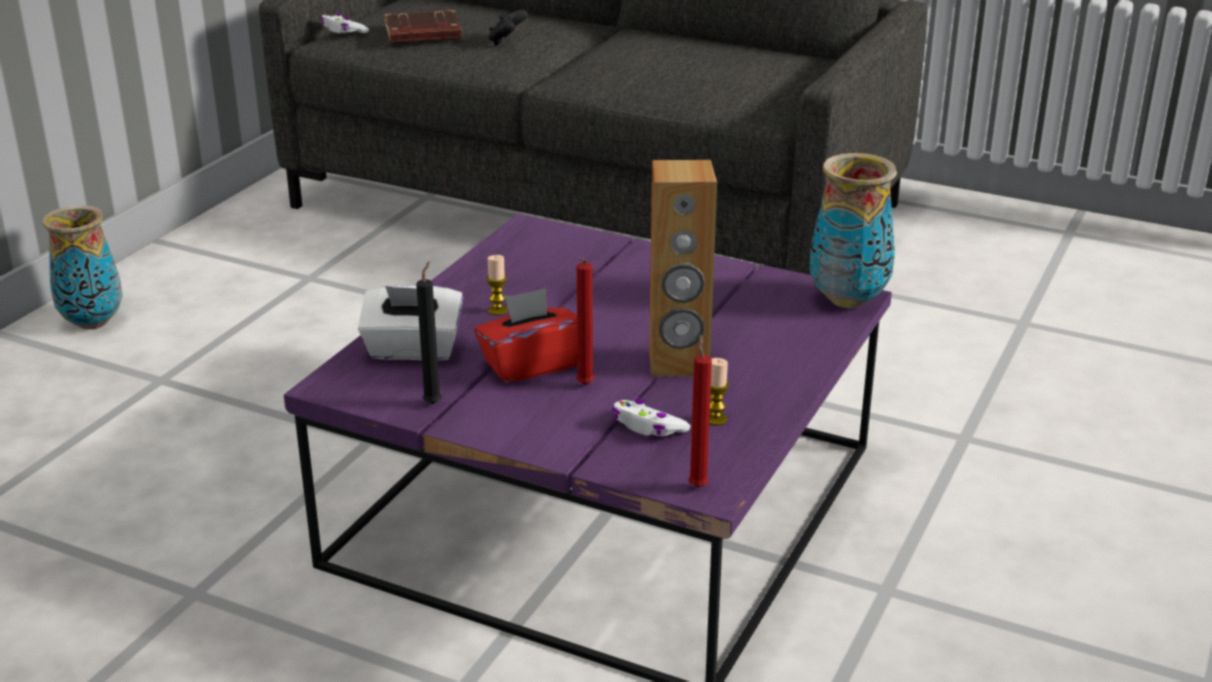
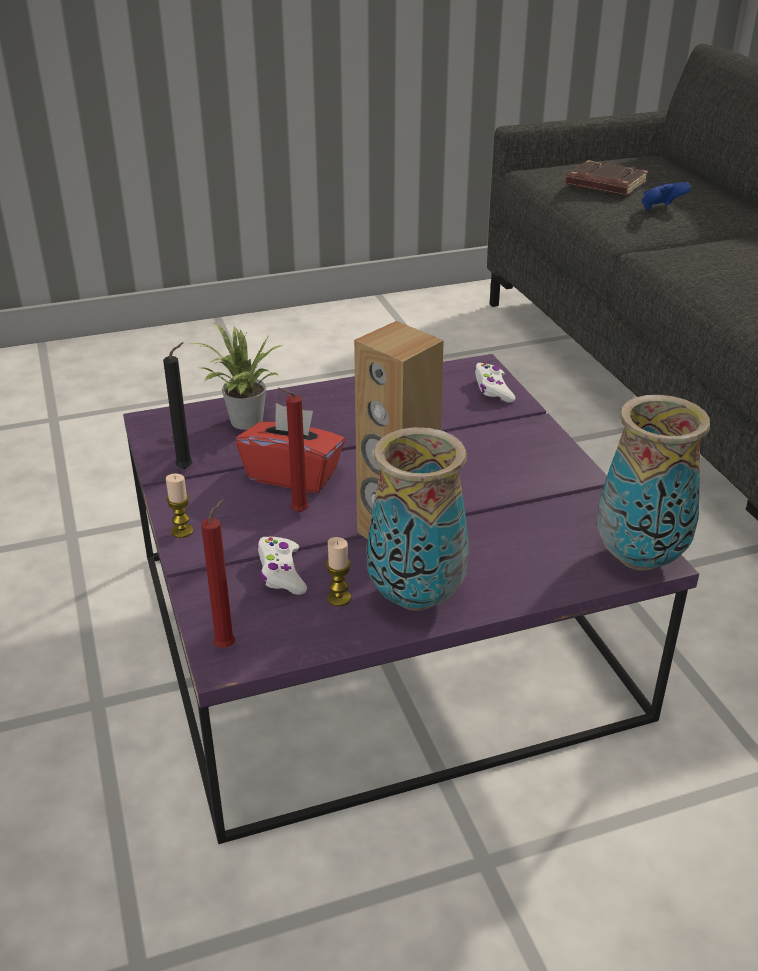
camera: 45 degrees right, 5 degrees up
(92, 323) = (269, 333): vase -> vase (414, 597)
(343, 31) = (552, 167): white game controller -> white game controller (493, 389)
(413, 350) = (243, 423): white tissue box -> potted plant
(497, 310) = (345, 421): candle -> candle (182, 531)
(507, 42) = (661, 209): black game controller -> blue game controller

